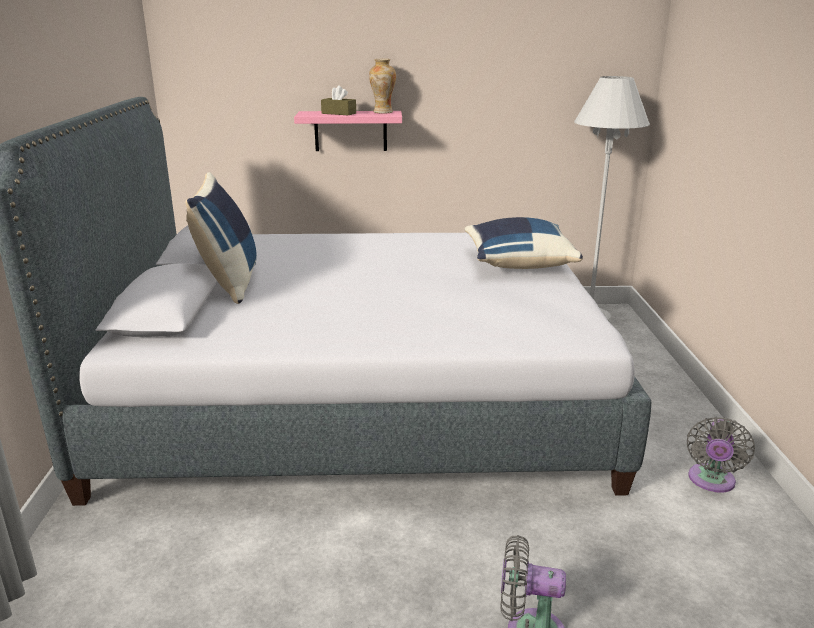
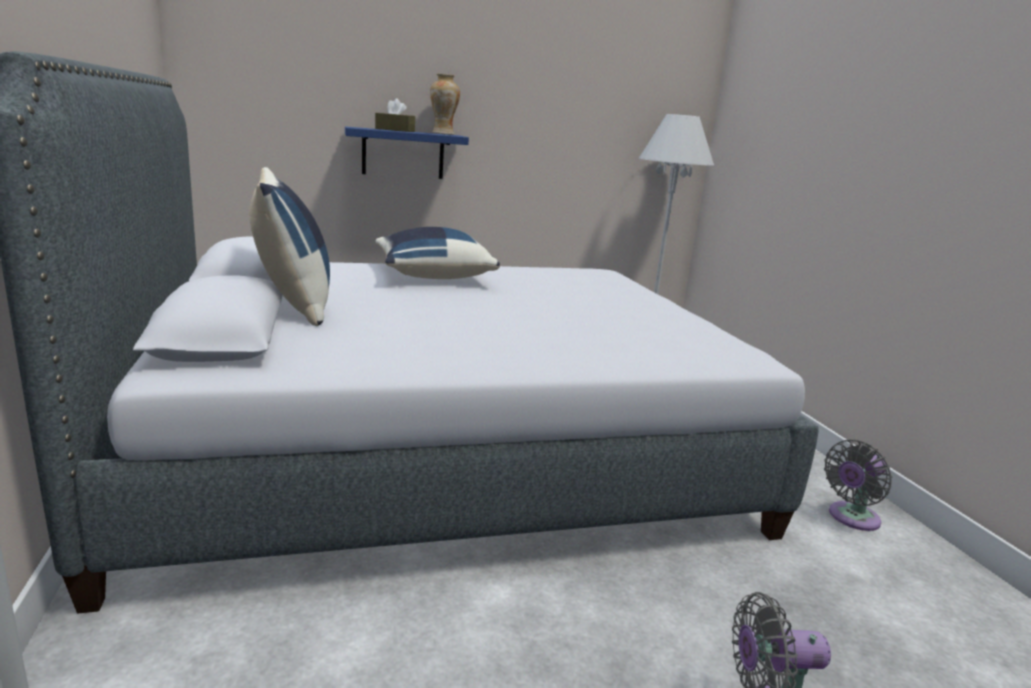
camera: 15 degrees left, 5 degrees down
(350, 131) = (403, 153): pink shelf -> blue shelf
(518, 263) = (615, 293): blue pillow -> blue pillow (433, 276)
(711, 481) = (851, 518): grey fan -> grey fan turned 45 degrees clockwise

